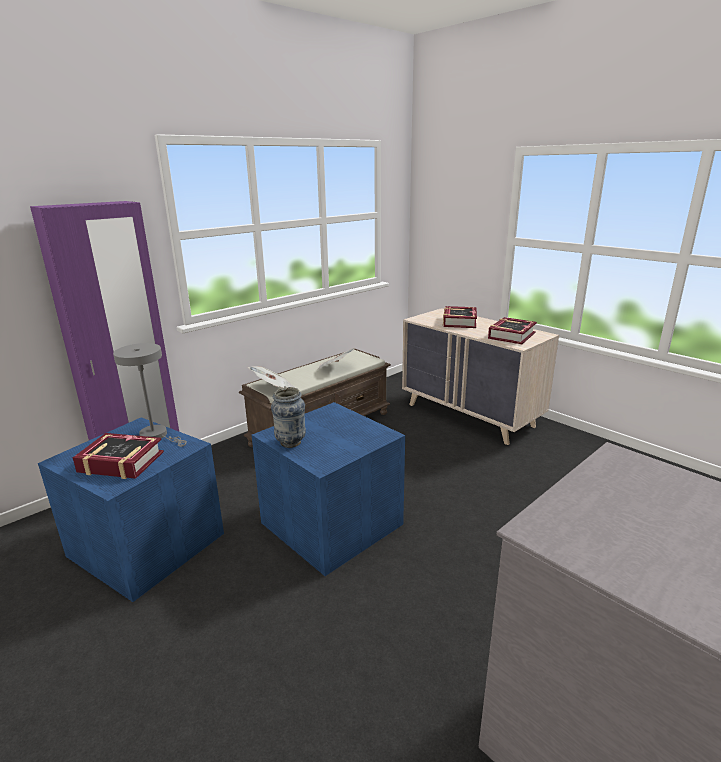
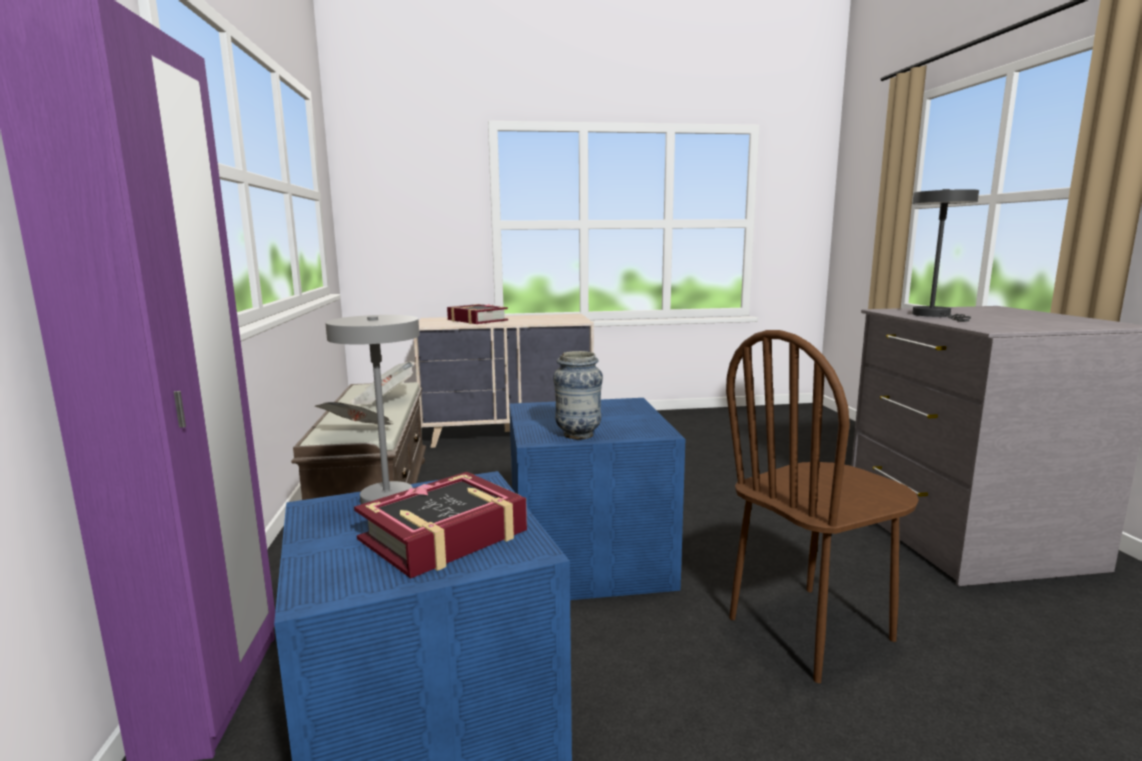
camera: 55 degrees left, 10 degrees down
(324, 656) = (811, 630): none -> brown chair
(511, 335) = (552, 319): book -> none
(614, 487) = (935, 315): none -> grey table lamp

